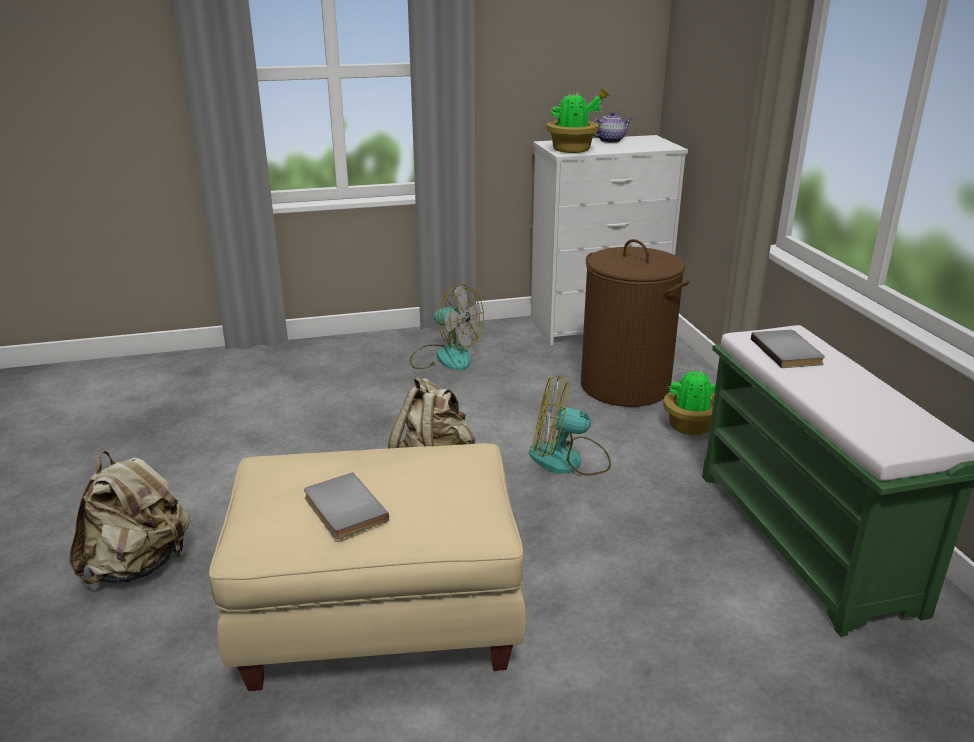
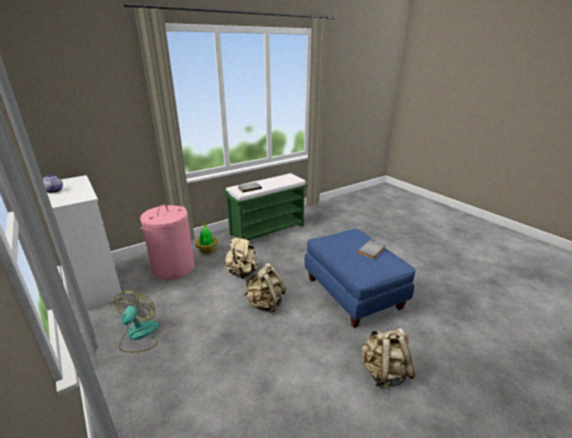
camera: 110 degrees left, 0 degrees up
(381, 614) = (352, 293): beige ottoman -> blue ottoman
(568, 460) = (242, 273): fan -> beige backpack
(573, 150) = (79, 196): potted plant -> none
(625, 386) = (173, 268): brown laundry basket -> pink laundry basket

